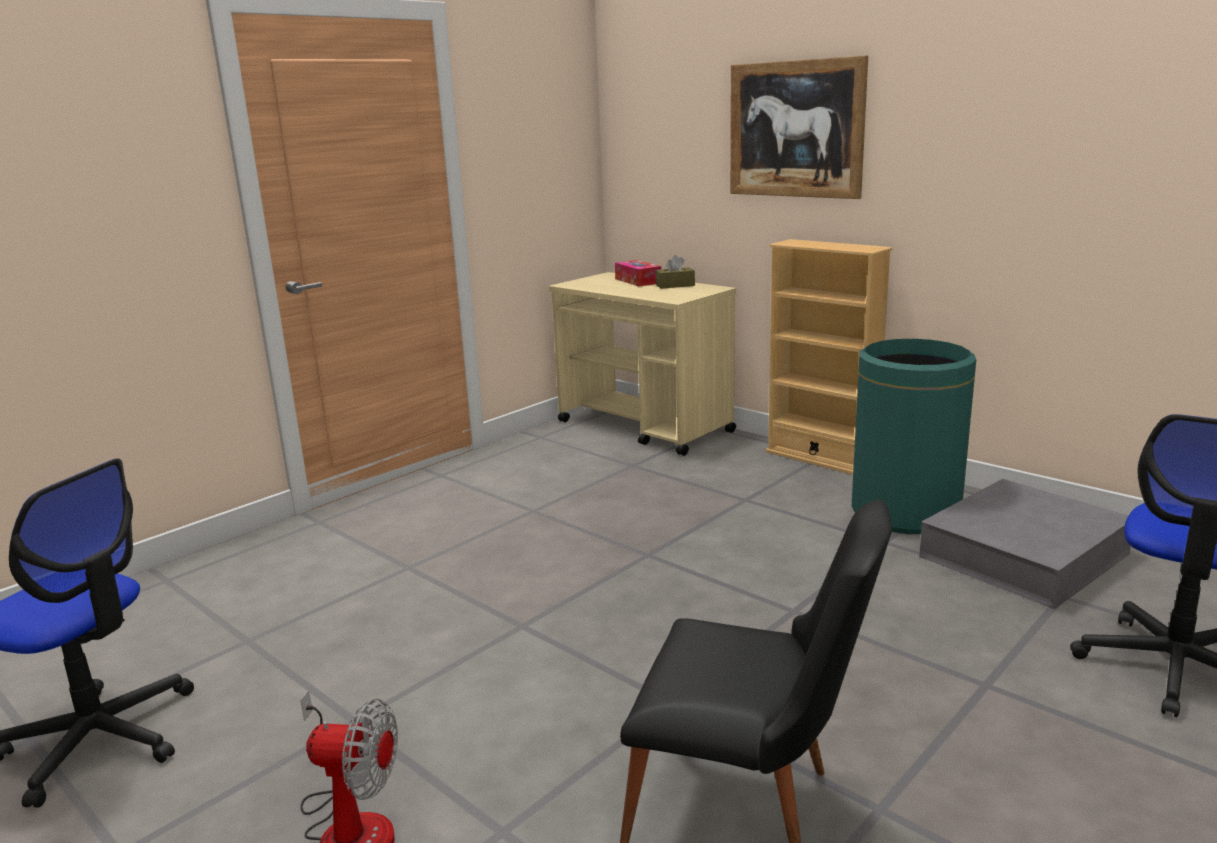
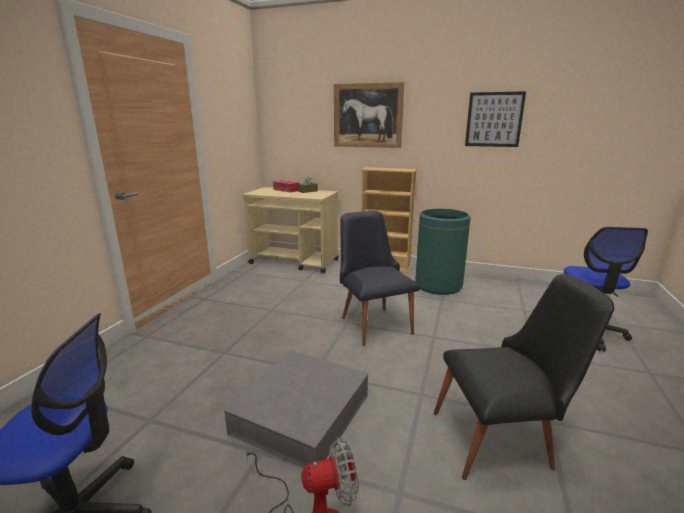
camera: 25 degrees left, 0 degrees up
(697, 562) = (373, 322): none -> black chair
(1023, 555) = (496, 296): grey storage box -> grey storage box (301, 413)
(1065, 136) = (494, 119): none -> picture

